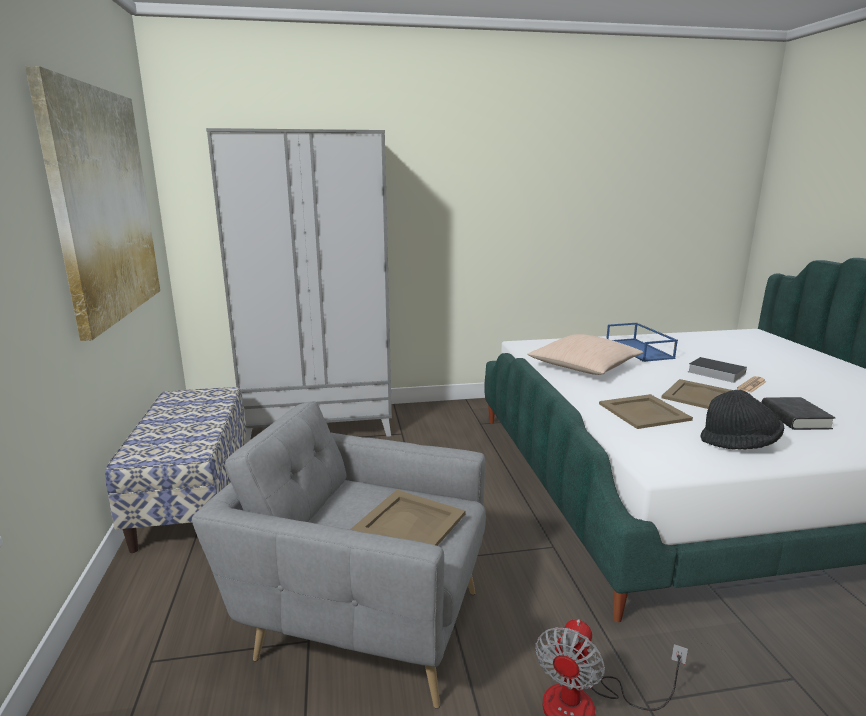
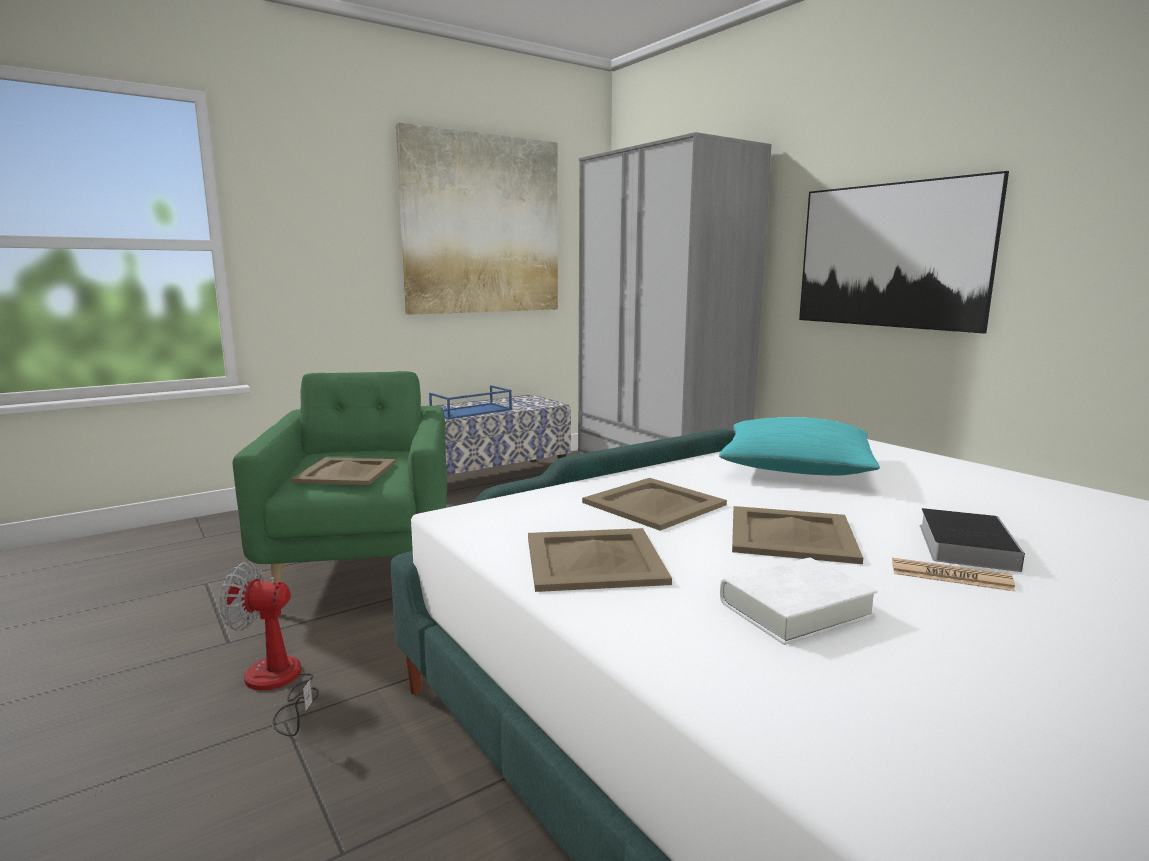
camera: 65 degrees right, 5 degrees down
(362, 620) = (365, 566): grey armchair -> green armchair
(480, 222) = (890, 255): none -> picture
(583, 367) = (795, 467): beige pillow -> turquoise pillow
(640, 350) = (975, 491): blue tray -> blue tray (471, 411)
(739, 444) = (595, 559): black hat -> beige tray
(794, 418) = (795, 609): black book -> white book

